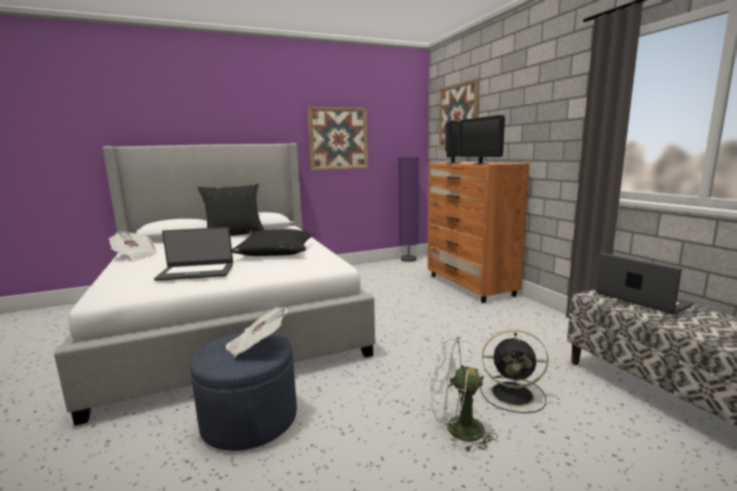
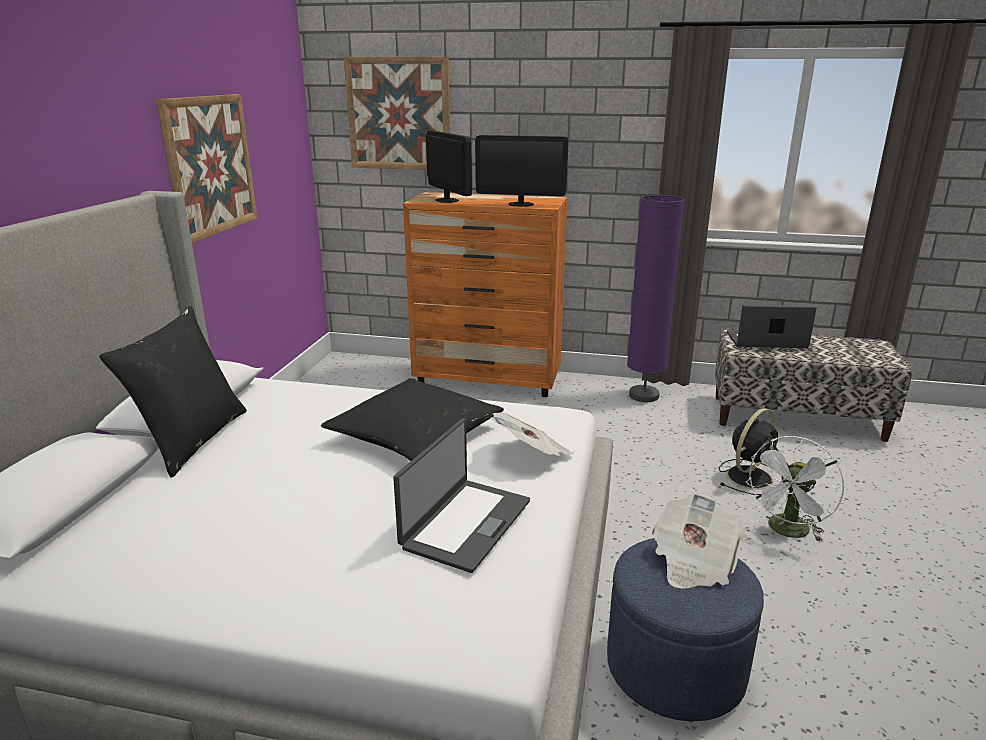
camera: 55 degrees left, 10 degrees up
(135, 256) = (173, 583): newspaper -> newspaper (532, 454)
(408, 259) = (326, 370): purple floor lamp -> purple floor lamp (643, 396)

